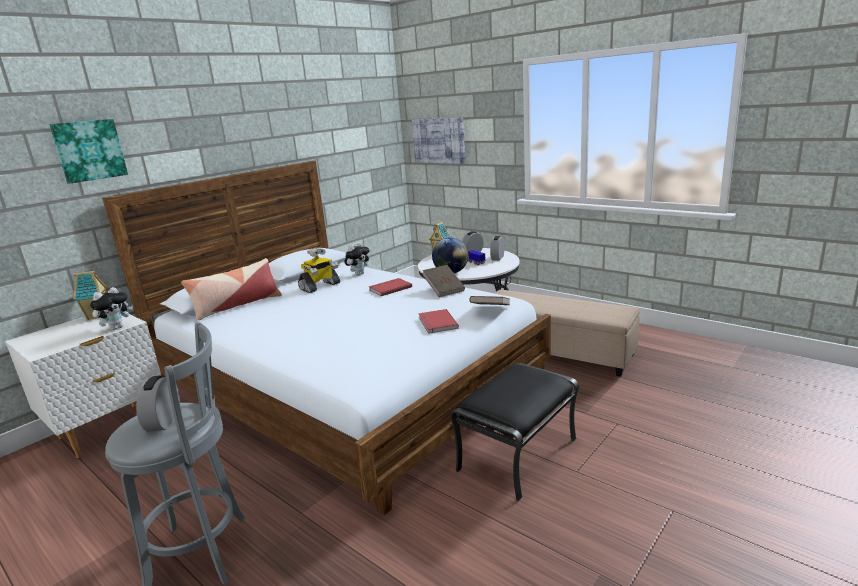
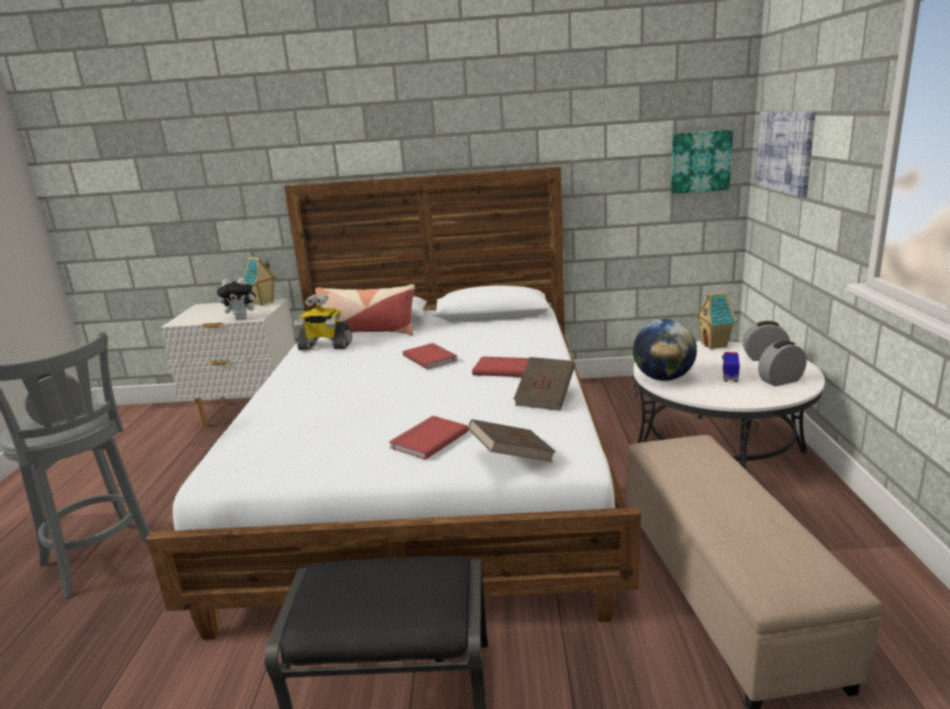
camera: 50 degrees right, 0 degrees up
(89, 150) = (280, 135): picture -> picture (700, 161)
(320, 286) = (459, 338): toy robot -> toy robot (325, 346)
(332, 299) = (431, 357): none -> red book
(359, 274) = (523, 336): plush toy -> none

